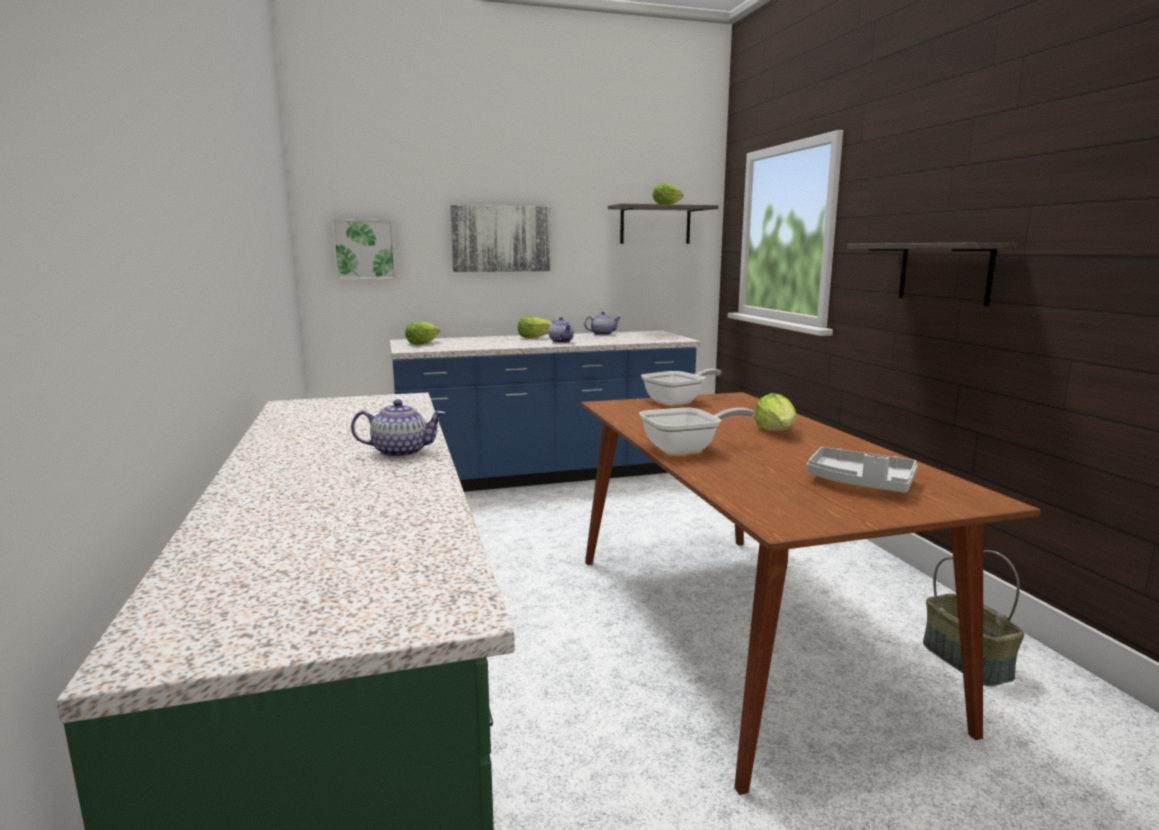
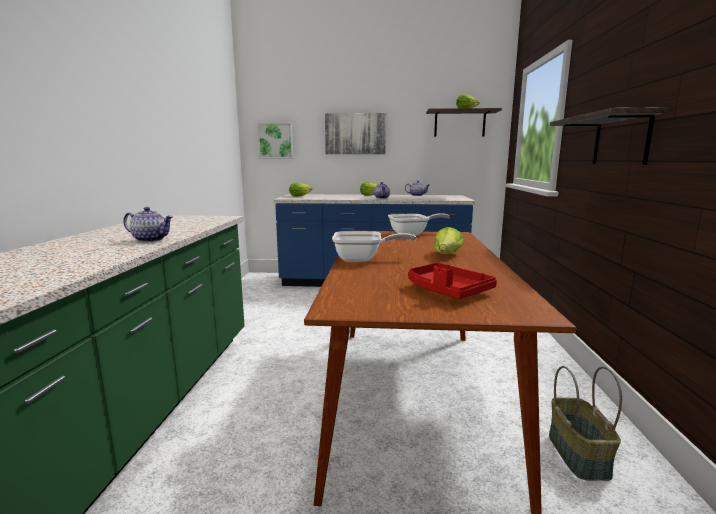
camera: 20 degrees right, 0 degrees up
(860, 483) = (447, 291): grey tray -> red tray

